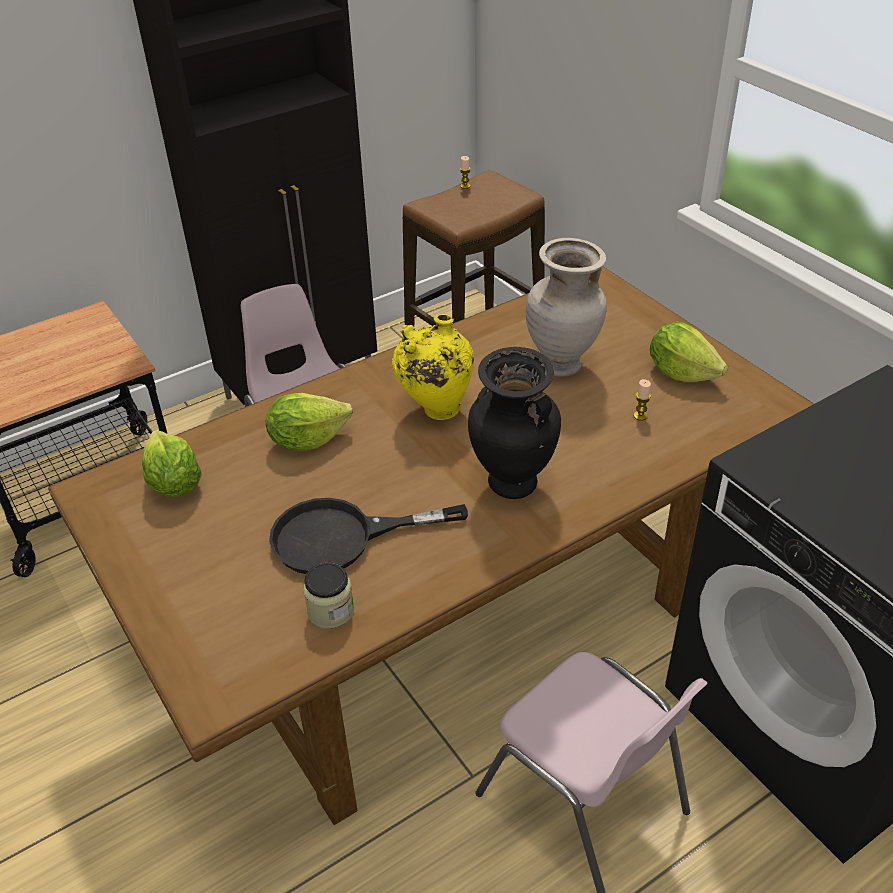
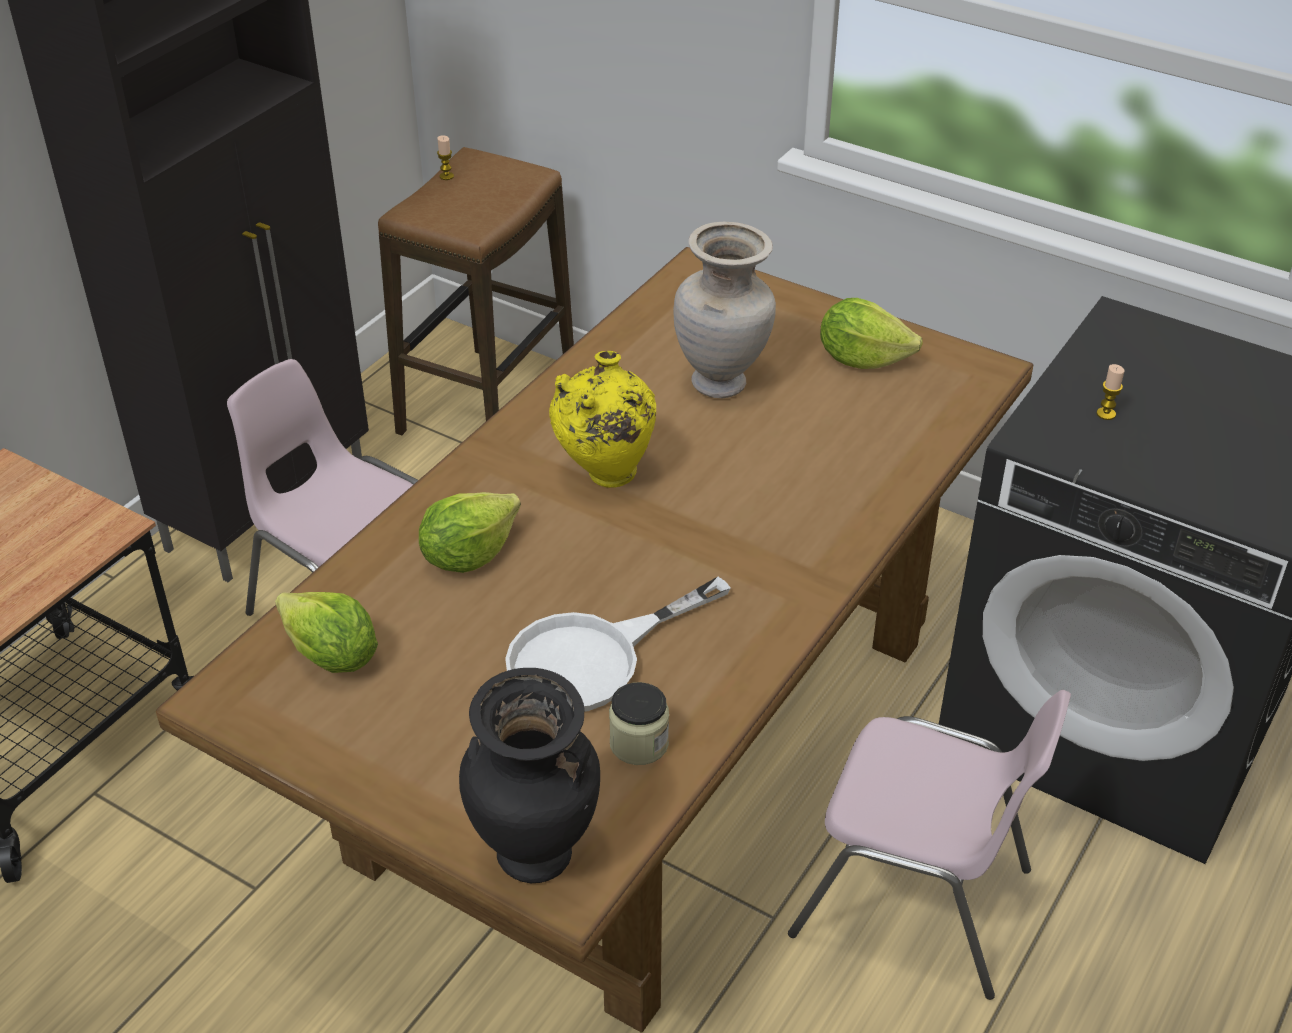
camera: 25 degrees left, 0 degrees up
(342, 537) = (594, 657): black frying pan -> white frying pan
(511, 485) = (752, 540): black vase -> black vase (534, 858)
(640, 416) = (847, 421): candle -> candle (1106, 414)

